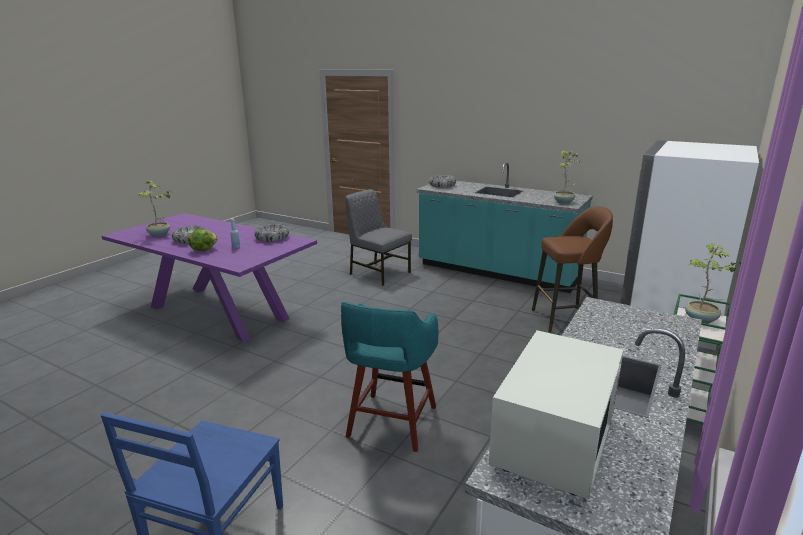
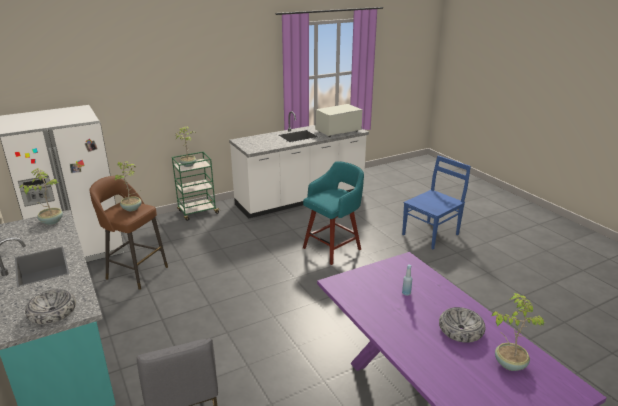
camera: 150 degrees left, 5 degrees up
(203, 249) = (442, 299): lettuce -> none
(272, 238) = (361, 300): bowl -> none
(568, 242) = (132, 208): none -> potted plant

